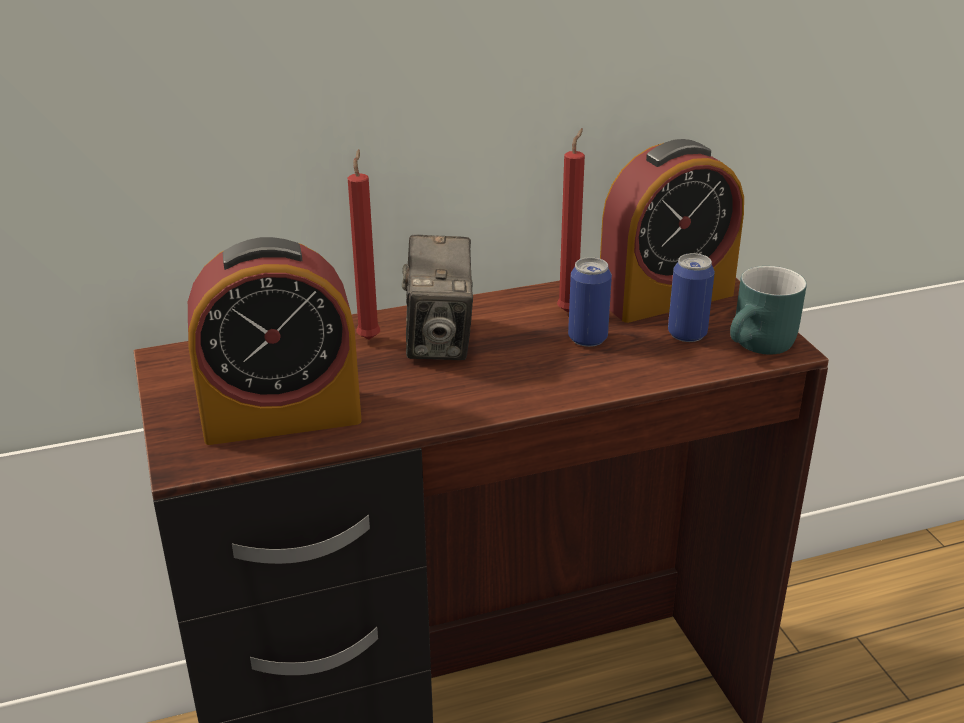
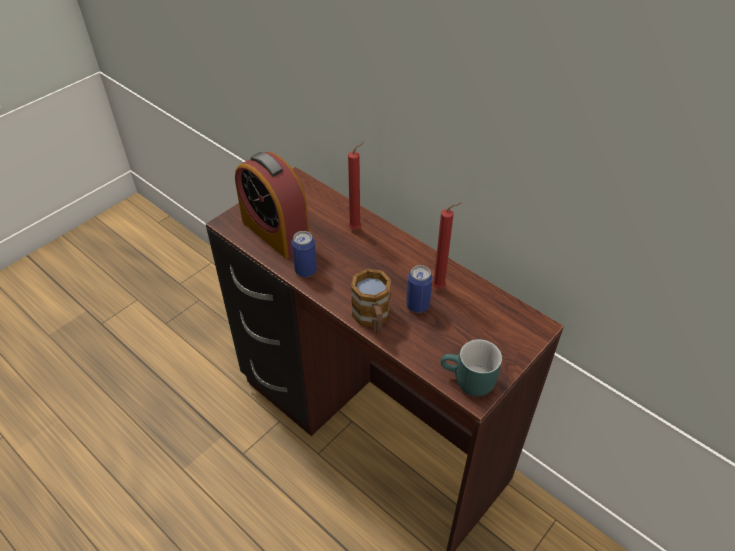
camera: 60 degrees right, 15 degrees up
(439, 342) = (371, 253): camera -> none
(581, 382) = (372, 319): none -> mug
(665, 296) = (490, 321): alarm clock -> none
(687, 334) = (455, 345): can -> can (305, 270)

